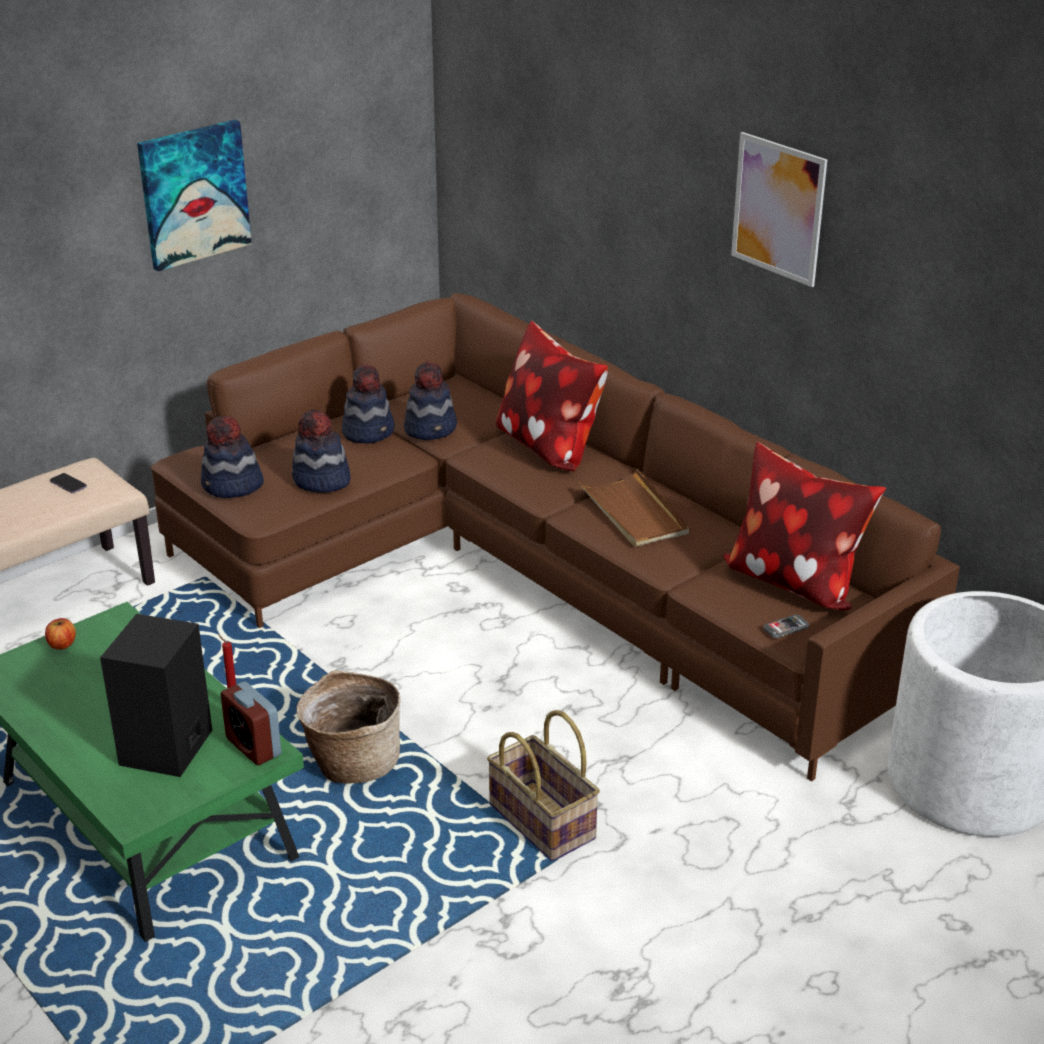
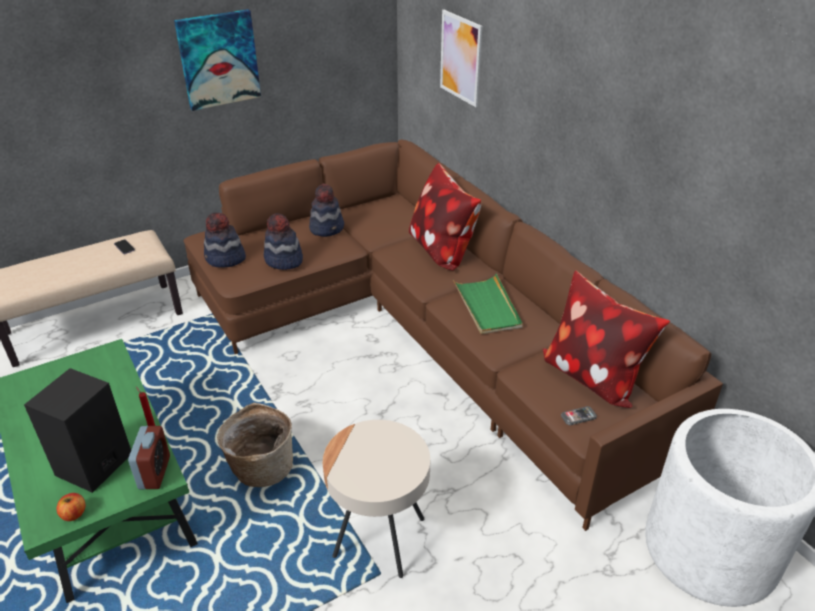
camera: 10 degrees right, 5 degrees up
(62, 644) = (64, 368): apple -> apple (74, 514)
(253, 747) = (154, 472): alarm clock -> alarm clock turned 150 degrees counterclockwise
(431, 428) = (368, 229): hat -> none
(544, 821) = (379, 537): basket -> beige side table
(634, 513) = (487, 306): brown tray -> green tray
(778, 209) = (613, 92): picture -> picture (460, 58)

